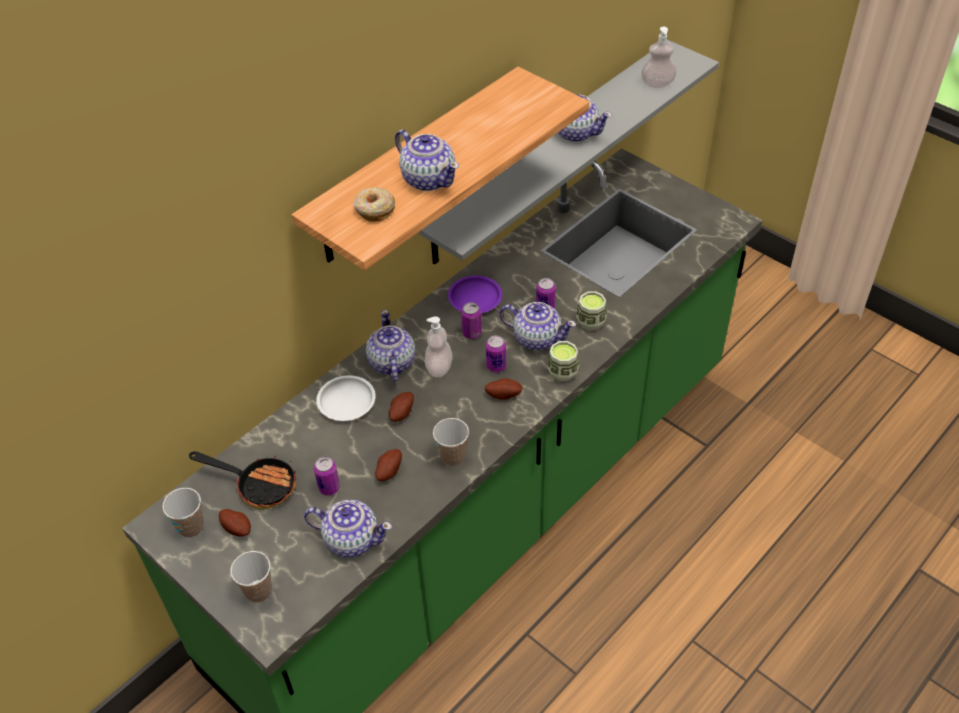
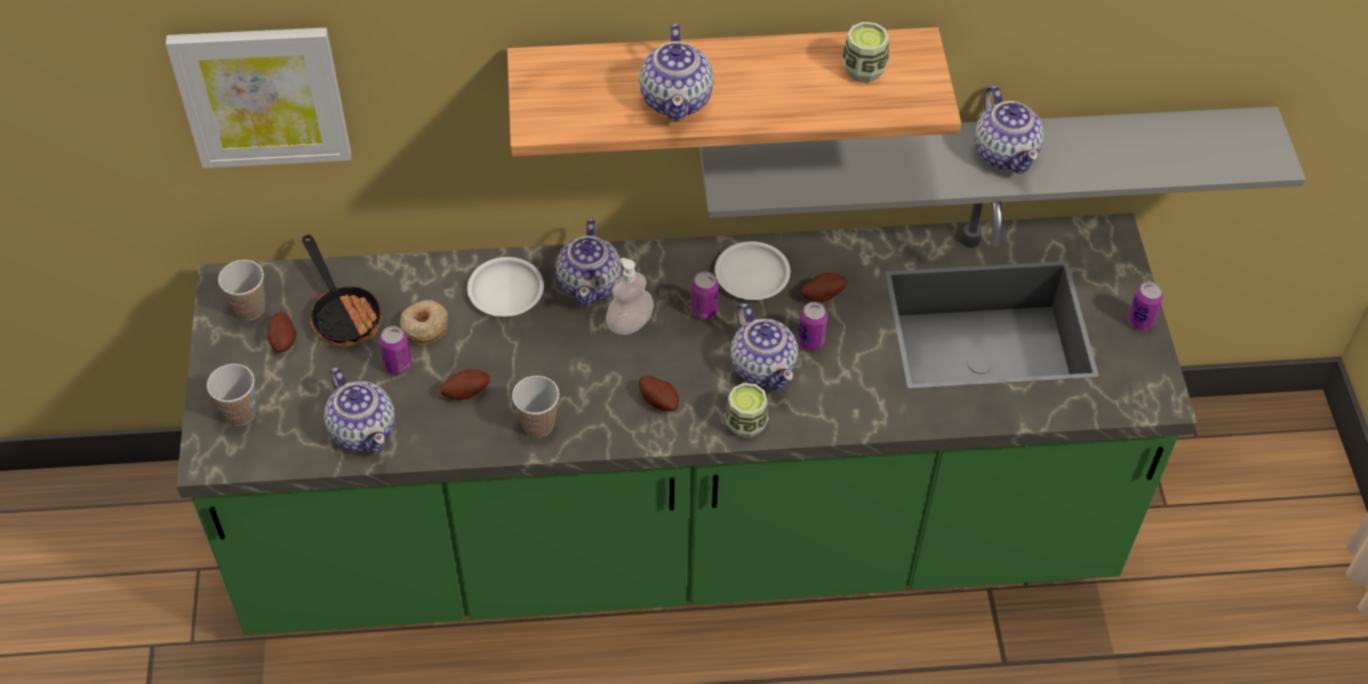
camera: 40 degrees right, 5 degrees up
(137, 350) = (262, 95): none -> picture
(374, 210) = (585, 97): donut -> donut (424, 327)
(391, 363) = (590, 283): teapot -> teapot turned 150 degrees clockwise
(401, 413) = (542, 342): potato -> potato (822, 294)
(475, 298) = (751, 275): purple plate -> white plate
(496, 366) = (686, 365): can -> can (1140, 321)
(590, 322) = (841, 392): cup -> cup (863, 70)
(657, 83) = (1185, 156): soap dispenser -> none

